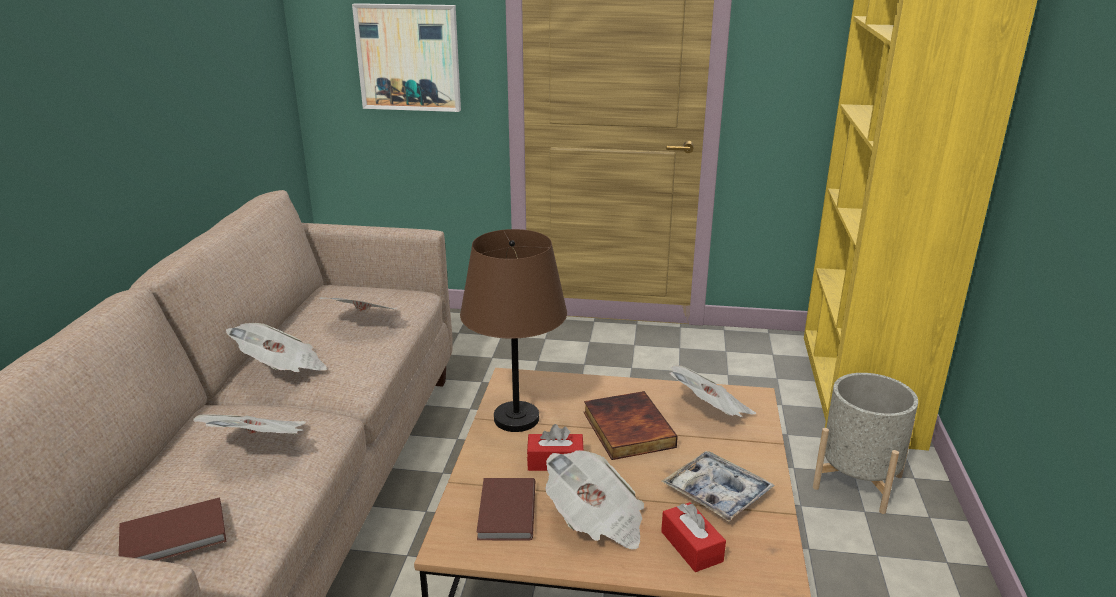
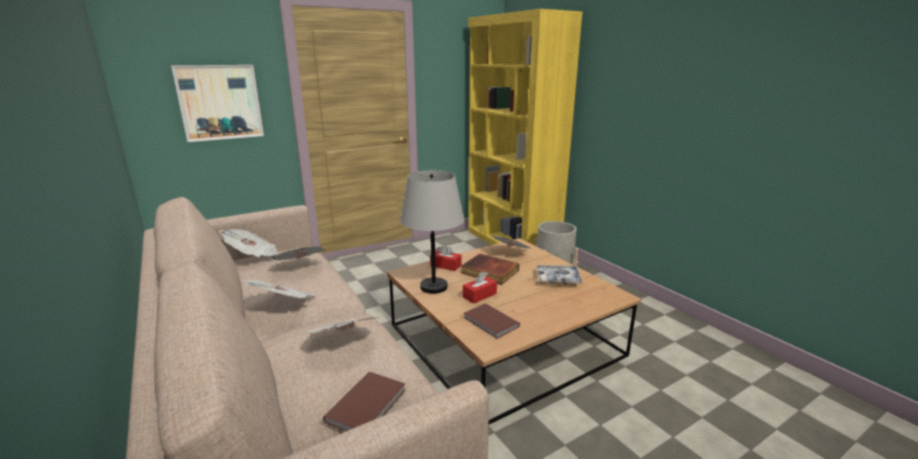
camera: 40 degrees left, 5 degrees down
(516, 419) = (434, 287): brown table lamp -> grey table lamp
(596, 521) = (532, 308): newspaper -> newspaper (254, 256)
(691, 546) = (578, 300): red tissue box -> red tissue box (445, 265)

